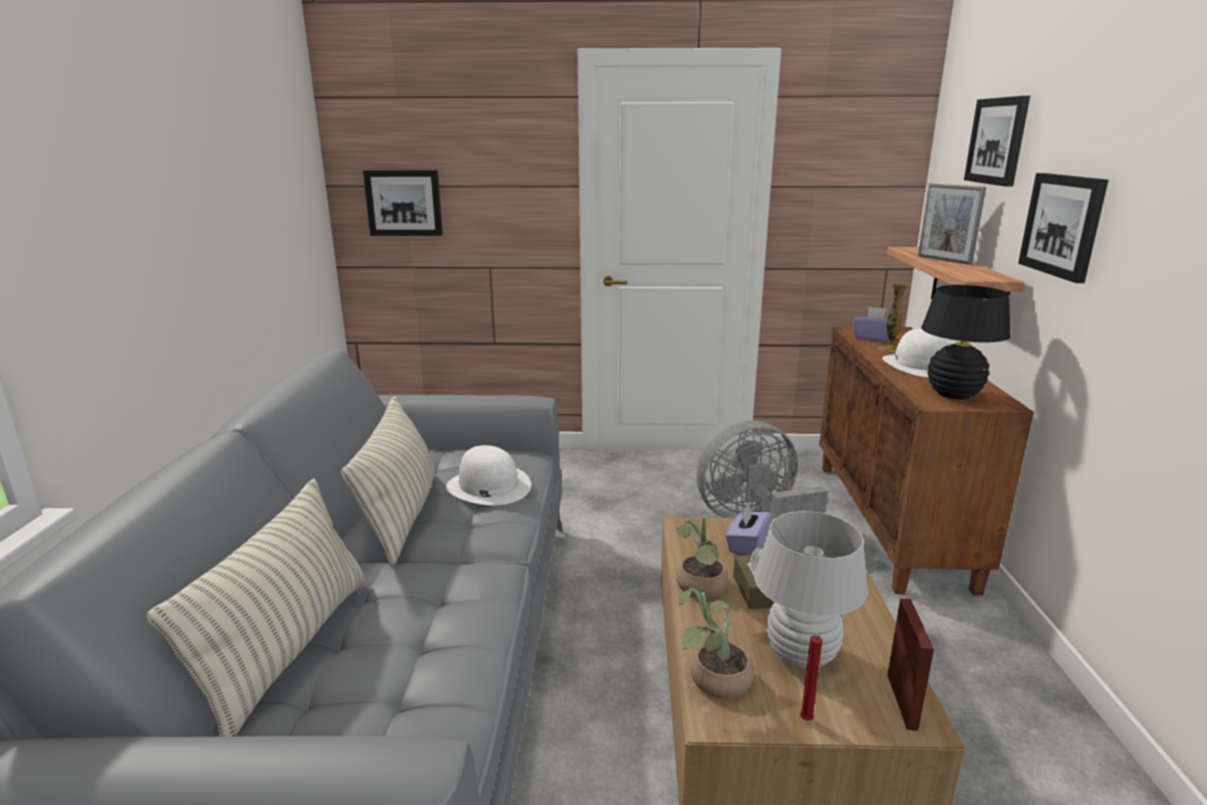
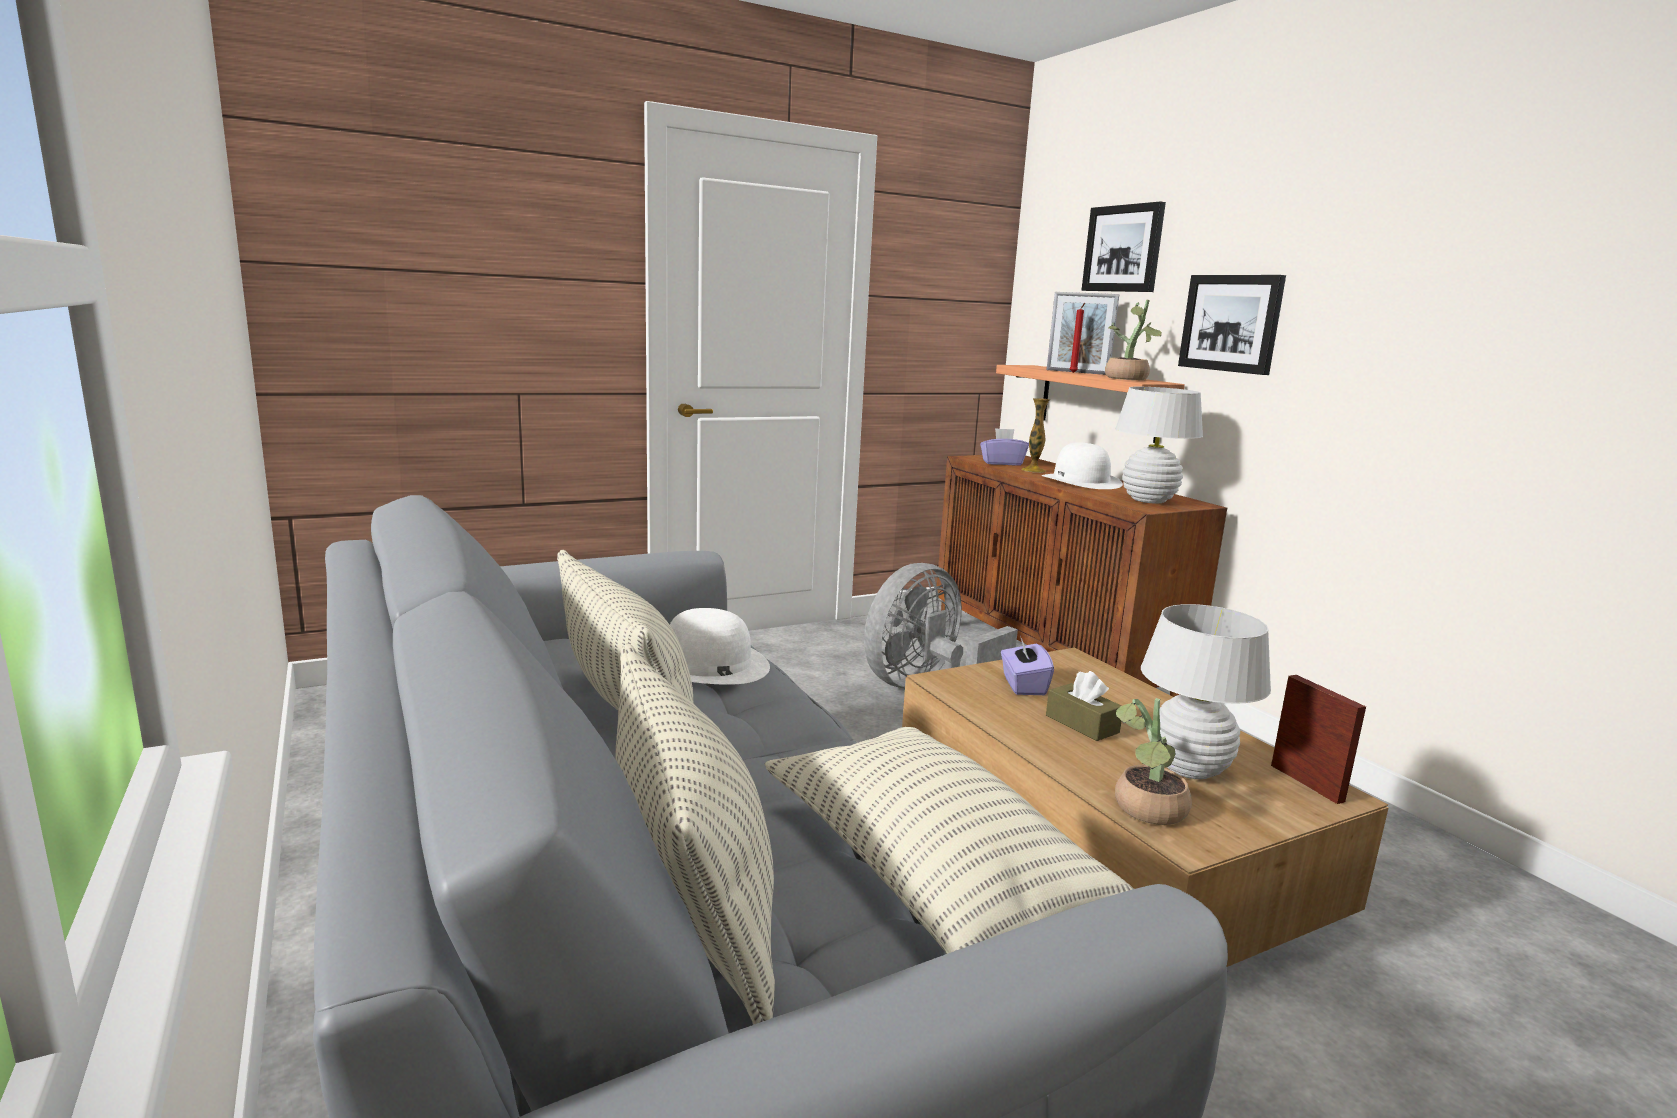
camera: 30 degrees left, 5 degrees down
(404, 203) = (384, 294): picture -> none
(436, 677) = (928, 872): none -> pillow
(699, 589) = (1029, 734): potted plant -> potted plant (1128, 379)
(806, 722) = (1260, 822): red candle -> red candle (1073, 373)
(953, 394) = (1148, 500): black table lamp -> white table lamp

